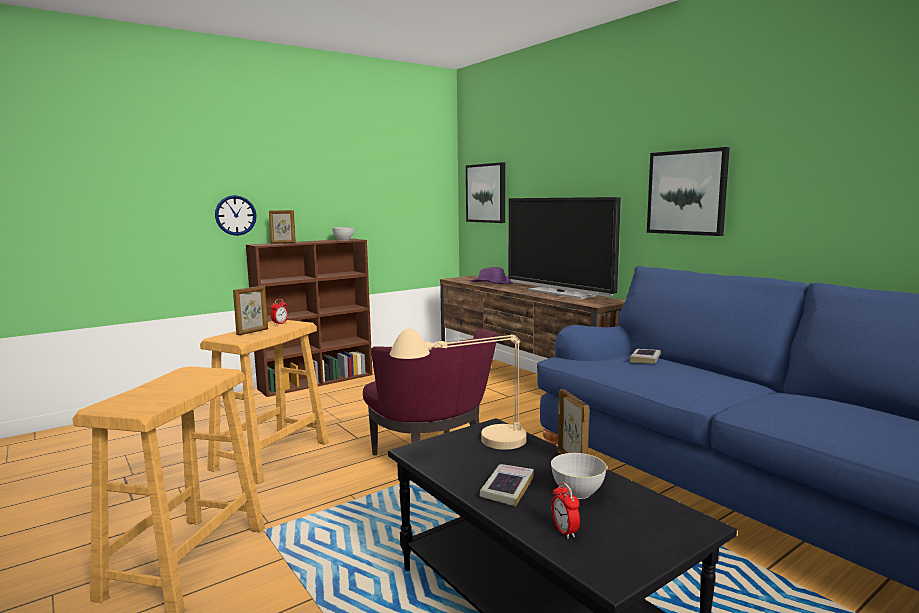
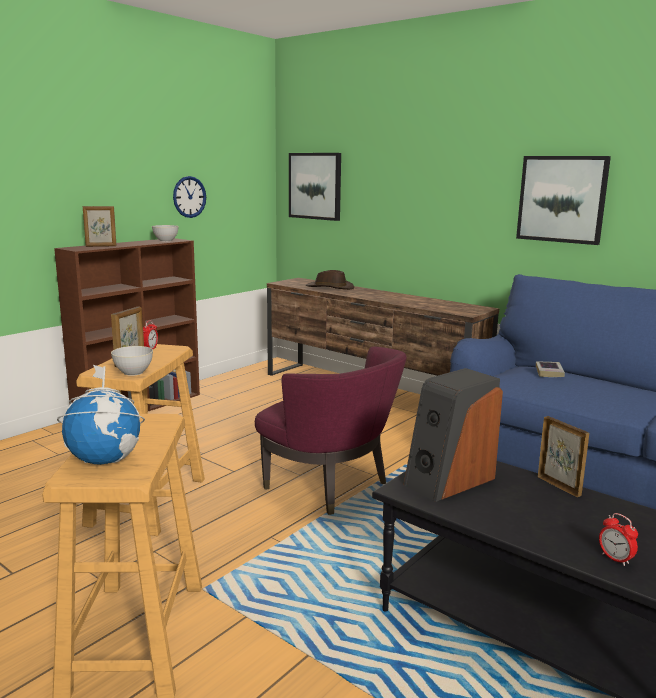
camera: 15 degrees left, 5 degrees up
(140, 397) = (105, 460): none -> globe
(235, 215) = (41, 212): wall clock -> wall clock (189, 197)
(466, 447) = (448, 480): beige table lamp -> speaker
(491, 283) = (330, 288): purple hat -> brown hat
(507, 489) = (527, 521): book -> none
(560, 293) = (417, 300): television -> none
(577, 492) = (592, 518): grey bowl -> grey bowl (133, 372)

